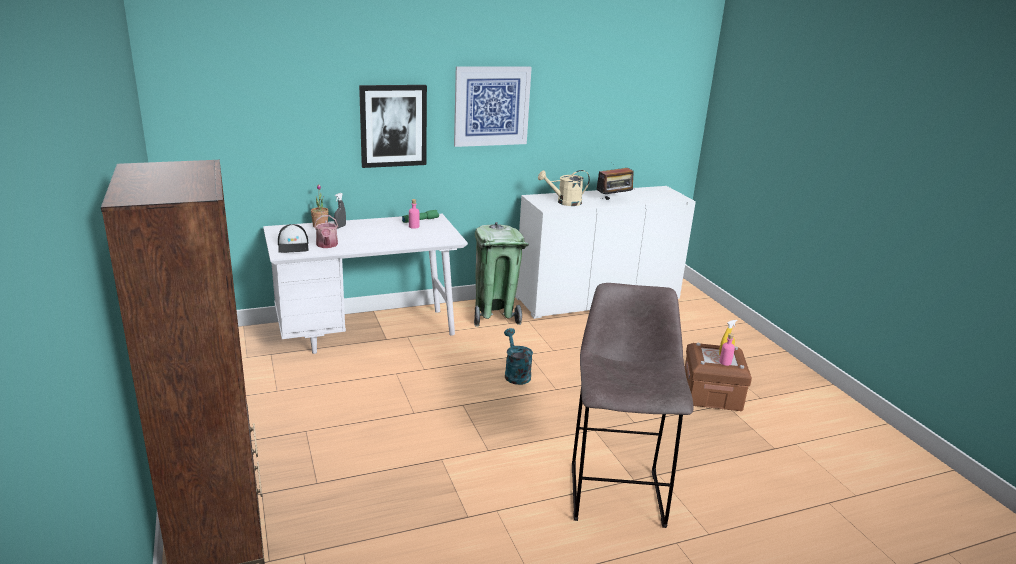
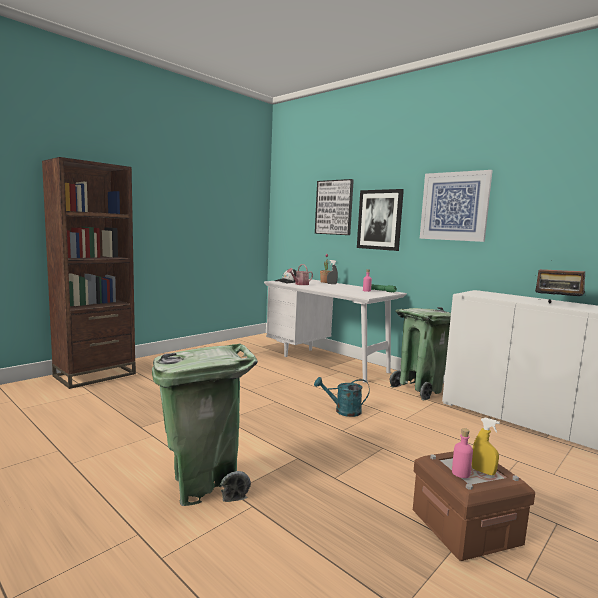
camera: 65 degrees right, 15 degrees down
(309, 110) = (334, 207): none -> picture
(515, 374) = (343, 411): turquoise watering can -> turquoise watering can turned 135 degrees counterclockwise
(564, 202) = (496, 296): beige watering can -> none
(616, 492) = (205, 484): grey stool -> green trash can

